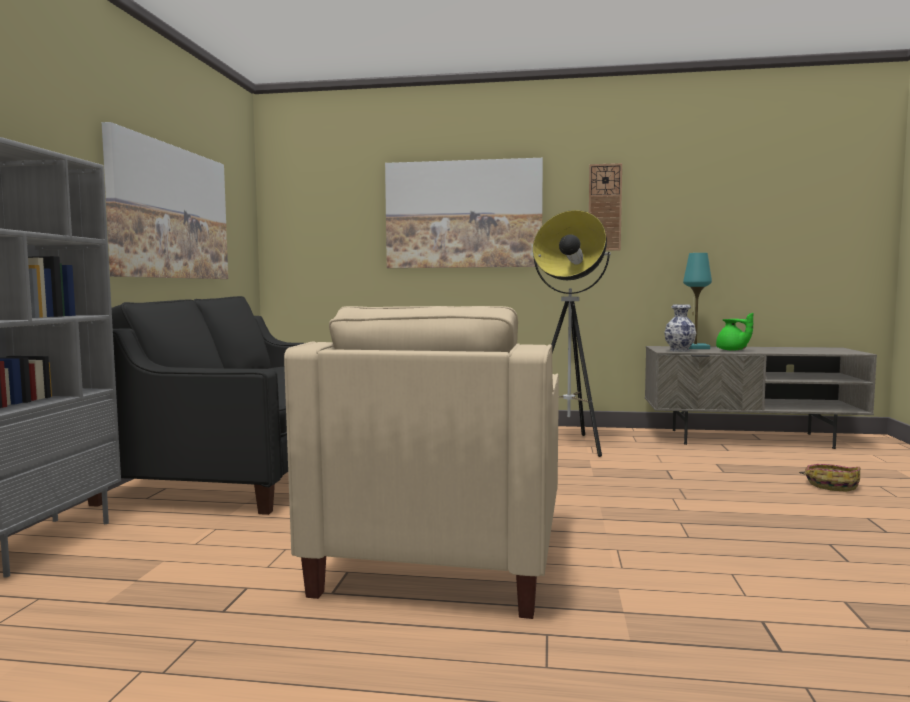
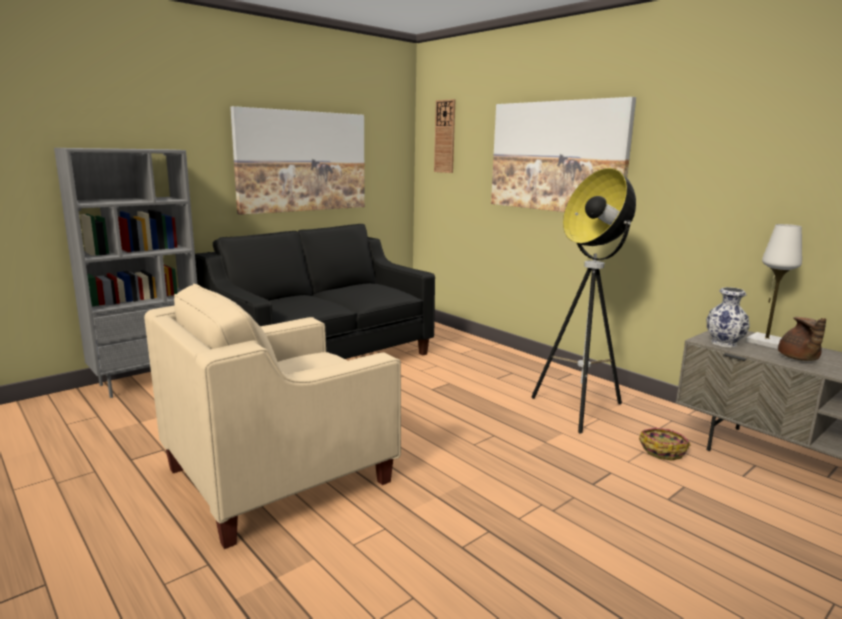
camera: 40 degrees right, 10 degrees up
(604, 207) = (697, 156): wall clock -> wall clock (445, 136)
(695, 348) = (766, 342): turquoise table lamp -> white table lamp
(732, 350) = (798, 358): green teapot -> brown teapot
(831, 485) = (764, 570): basket -> basket (663, 450)

